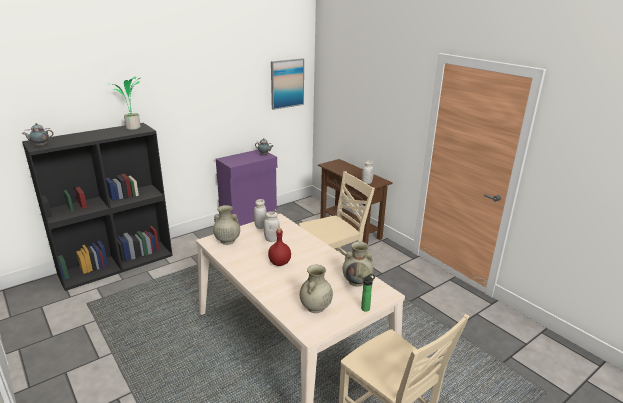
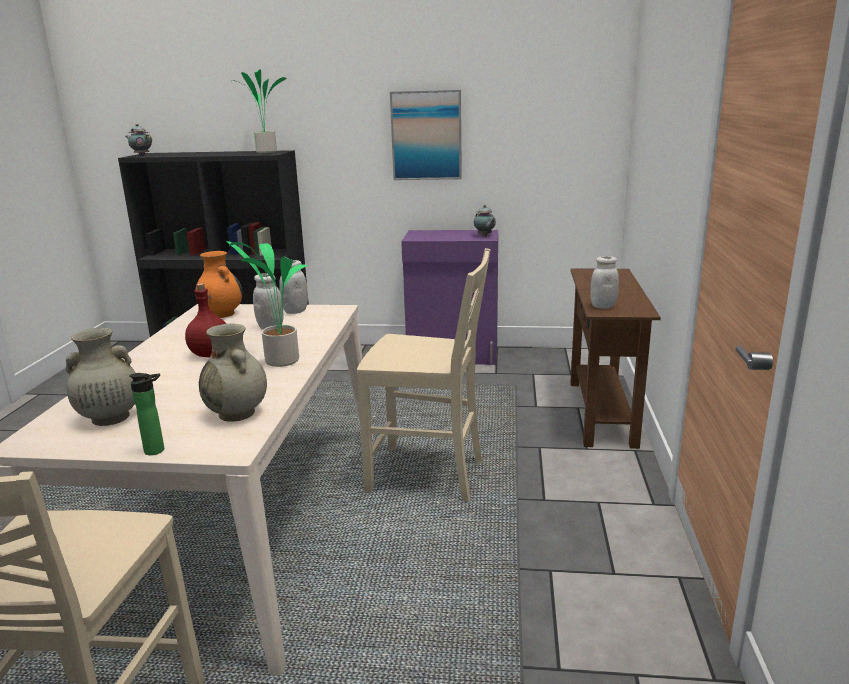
camera: 45 degrees right, 5 degrees down
(227, 241) = (221, 314): beige vase -> orange vase
(287, 83) = (563, 113): picture -> picture (426, 135)
(316, 253) = (280, 361): none -> potted plant

